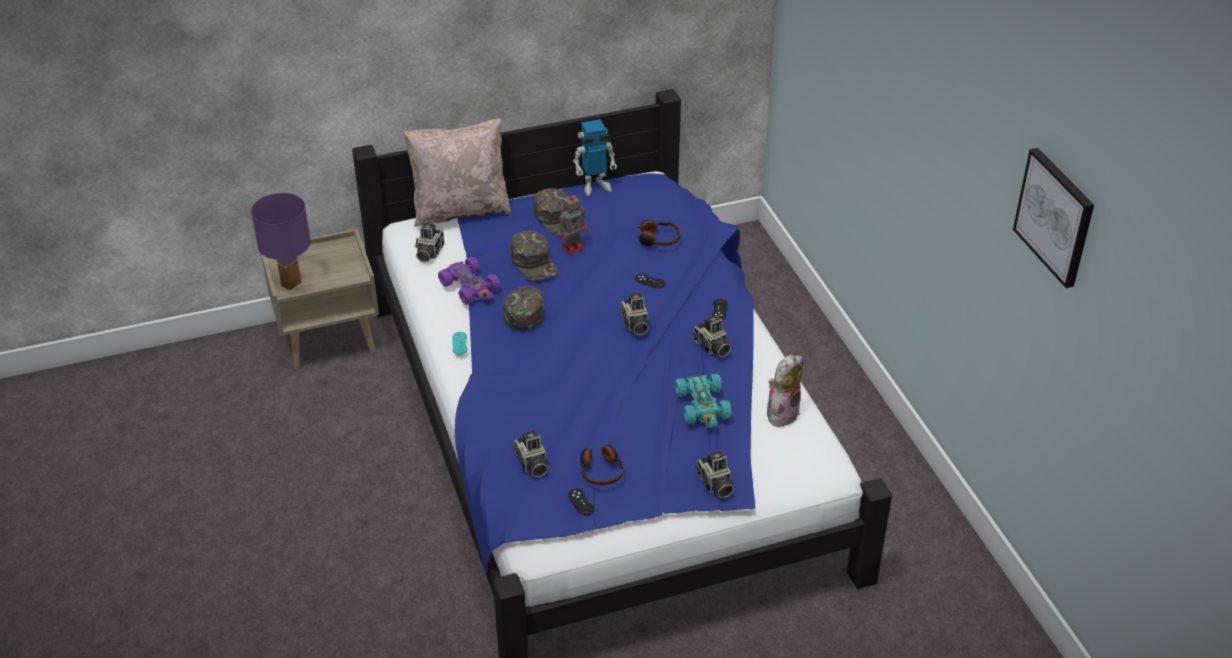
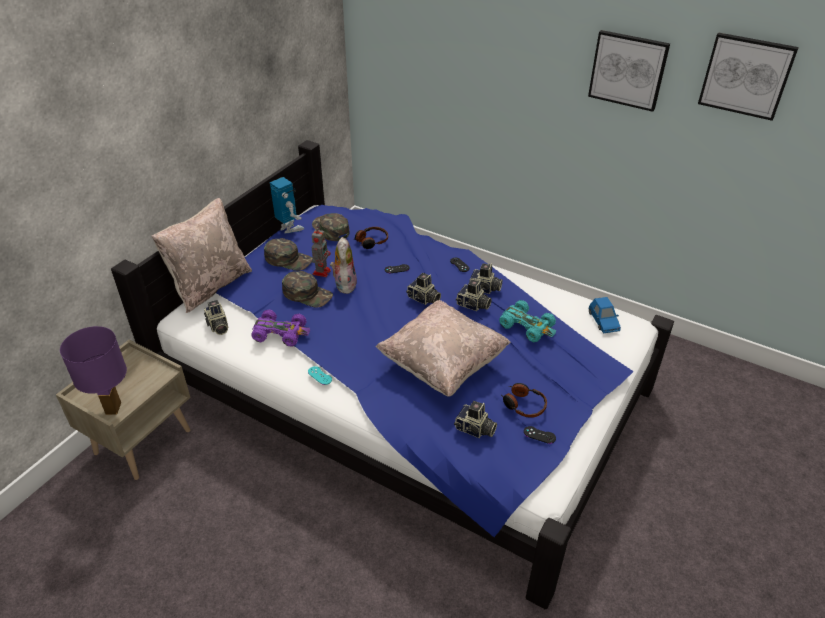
camera: 40 degrees left, 0 degrees up
(524, 310) = (339, 328): green cap -> green cap (330, 229)
(575, 394) = (442, 365): none -> beige pillow
(595, 185) = (289, 228): toy robot -> toy robot turned 75 degrees counterclockwise
(714, 484) = (596, 371): camera -> camera (473, 305)
(781, 412) = (567, 306): plush toy -> plush toy (344, 284)
(799, 448) = (603, 321): none -> blue toy car
(971, 152) = (628, 70): none -> picture

